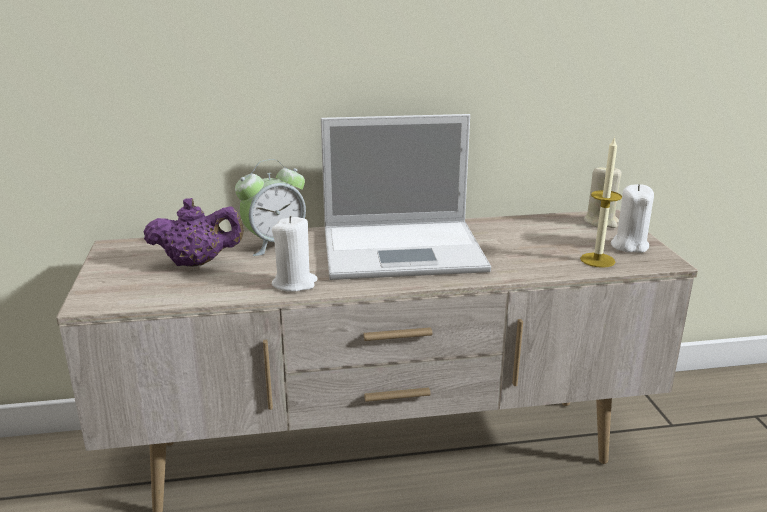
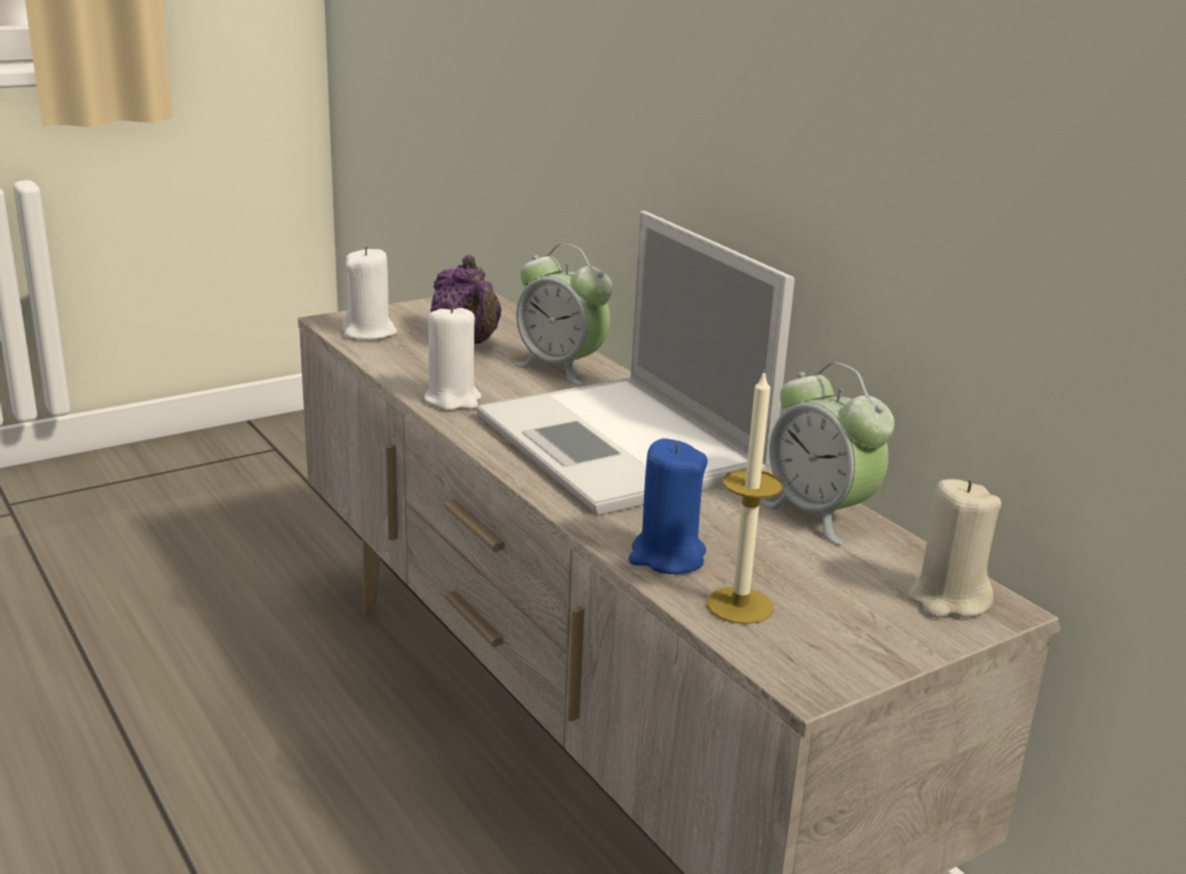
camera: 65 degrees right, 0 degrees up
(513, 225) = (819, 515): none -> alarm clock
(544, 265) = (667, 557): none -> blue candle
(629, 246) = (848, 636): white candle -> white candle (369, 332)

